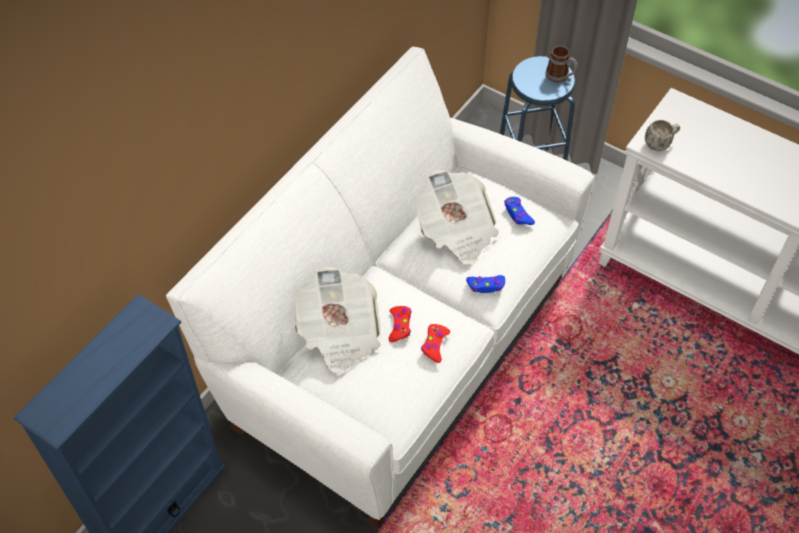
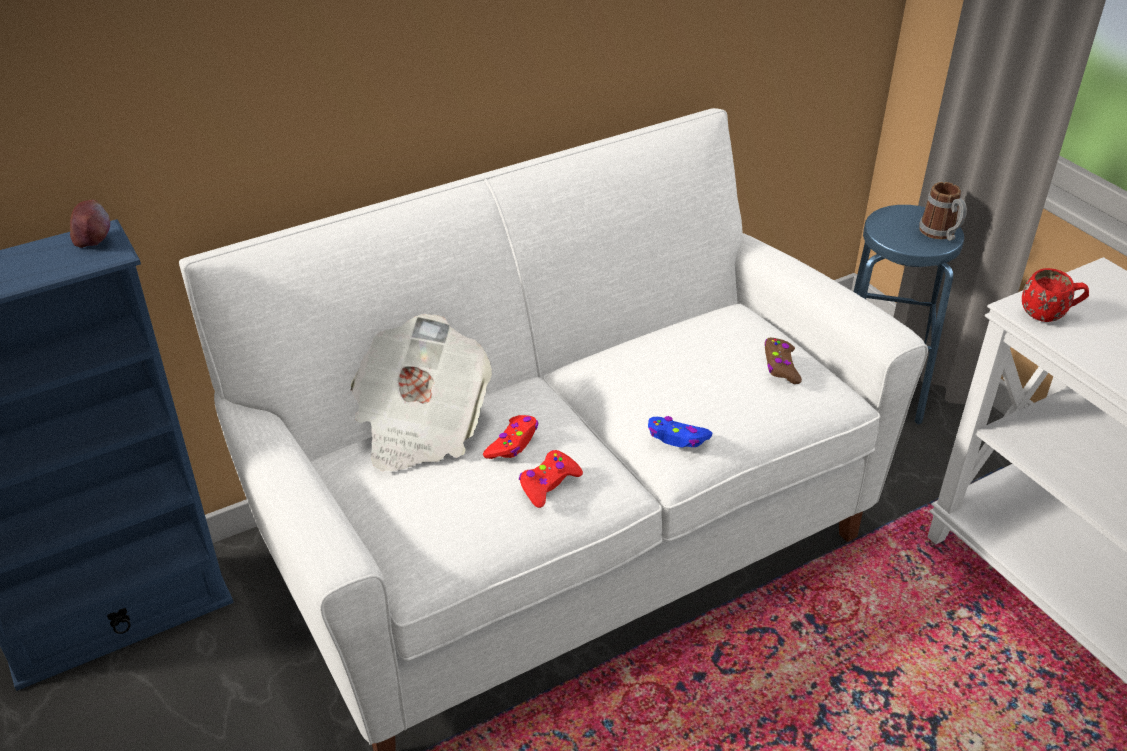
camera: 25 degrees right, 15 degrees down
(141, 317) = (93, 241): none -> apple
(456, 231) = (673, 358): newspaper -> none
(518, 214) = (781, 366): blue game controller -> brown game controller
(660, 144) = (1049, 315): white mug -> red mug

